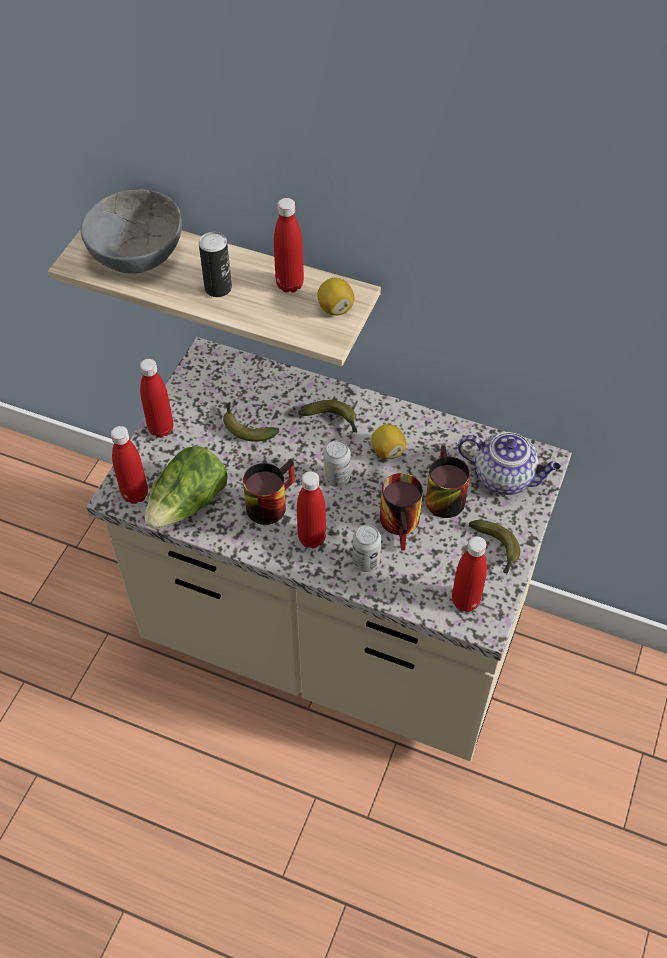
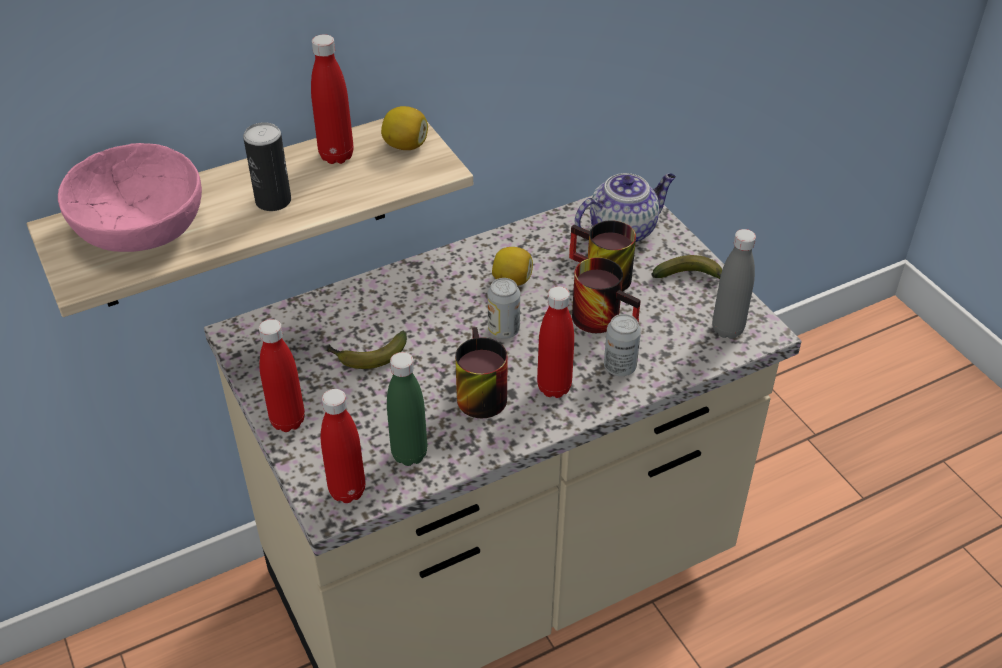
camera: 50 degrees left, 10 degrees down
(136, 253) = (139, 230): grey bowl -> pink bowl
(188, 503) = (409, 454): lettuce -> green bottle
(333, 420) = (434, 293): banana -> none
(465, 601) = (727, 329): red bottle -> grey bottle

